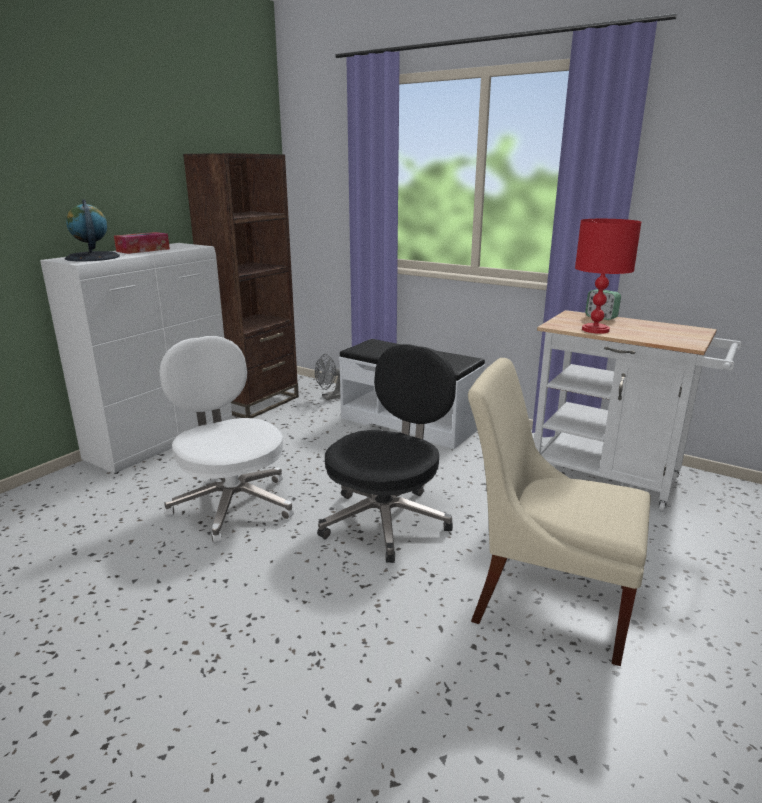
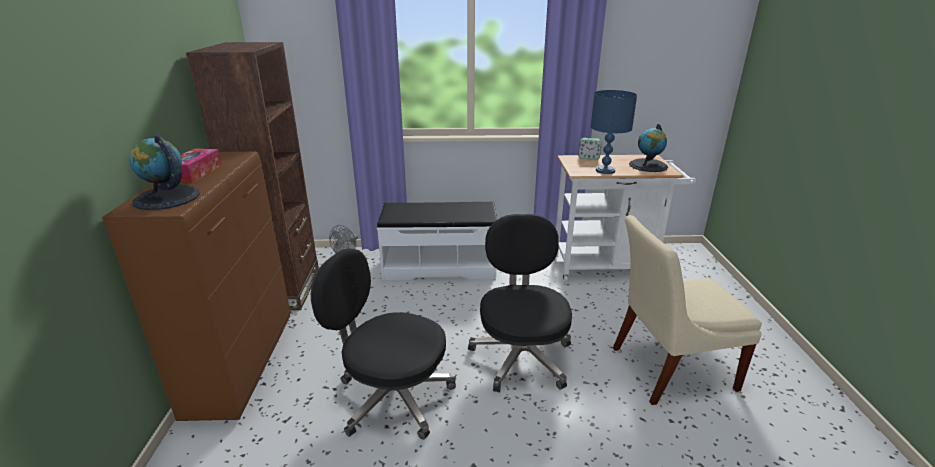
camera: 35 degrees left, 5 degrees up
(163, 441) = (242, 364): white cabinet -> brown cabinet
(232, 504) = (392, 396): white office chair -> black office chair
(596, 330) = (605, 170): red table lamp -> blue table lamp
(671, 335) = (648, 165): none -> globe

